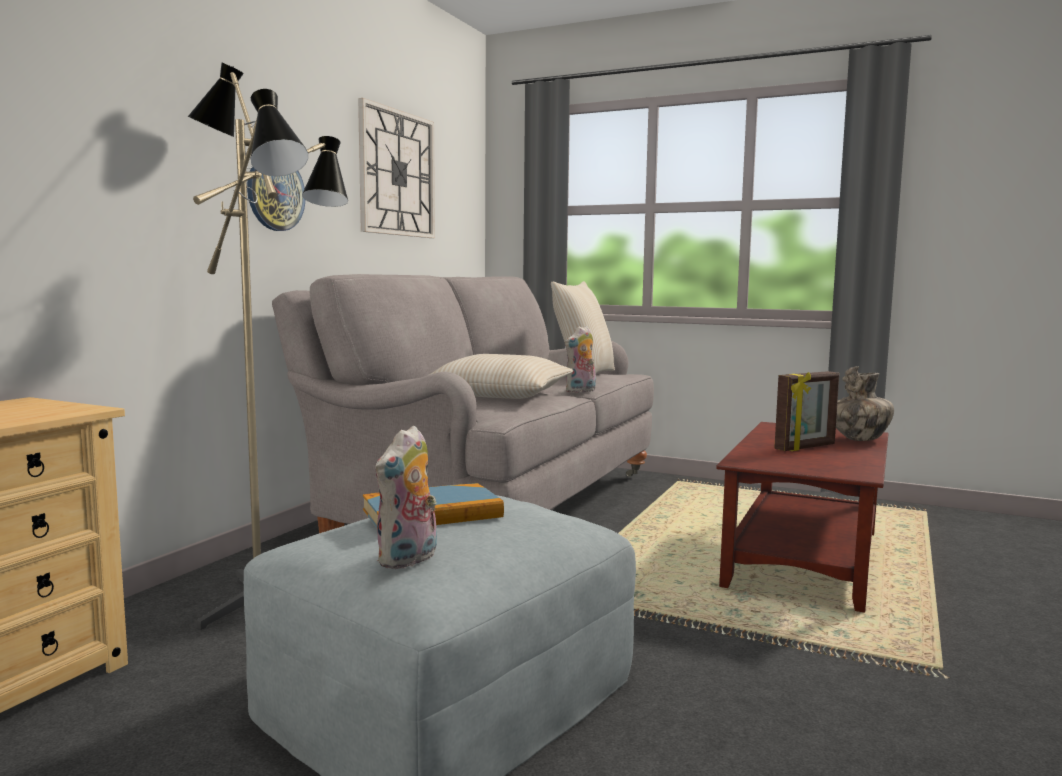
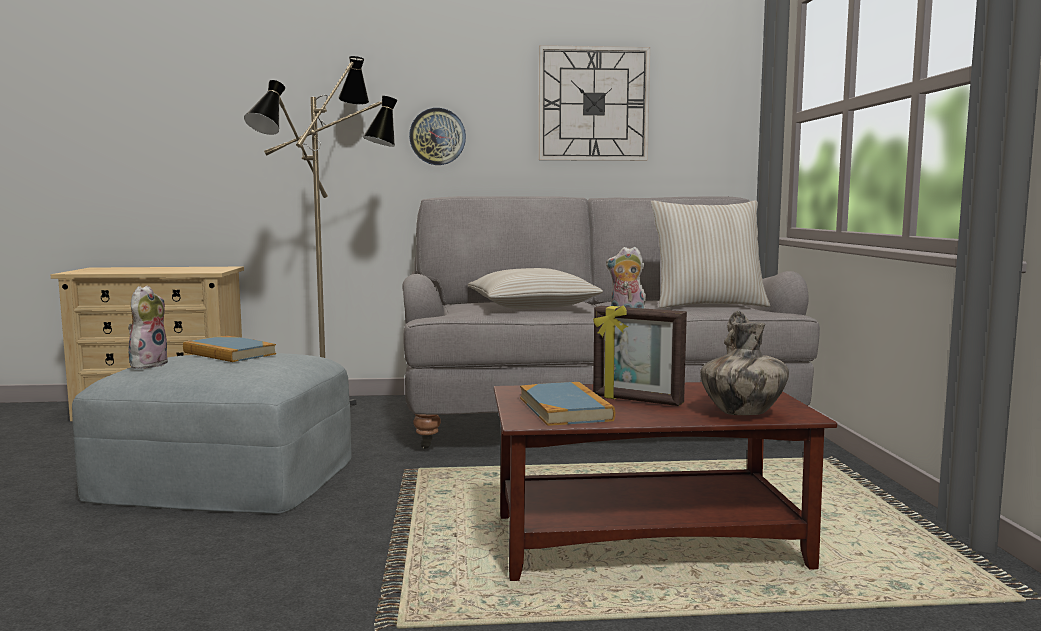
camera: 60 degrees right, 0 degrees up
(409, 560) = (148, 364): plush toy -> plush toy turned 105 degrees clockwise
(822, 463) = (565, 409): none -> book

